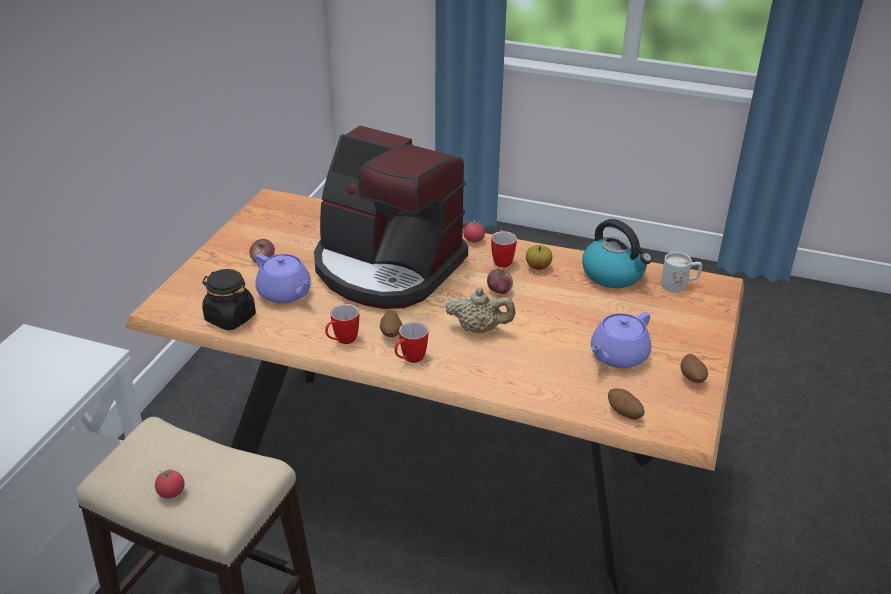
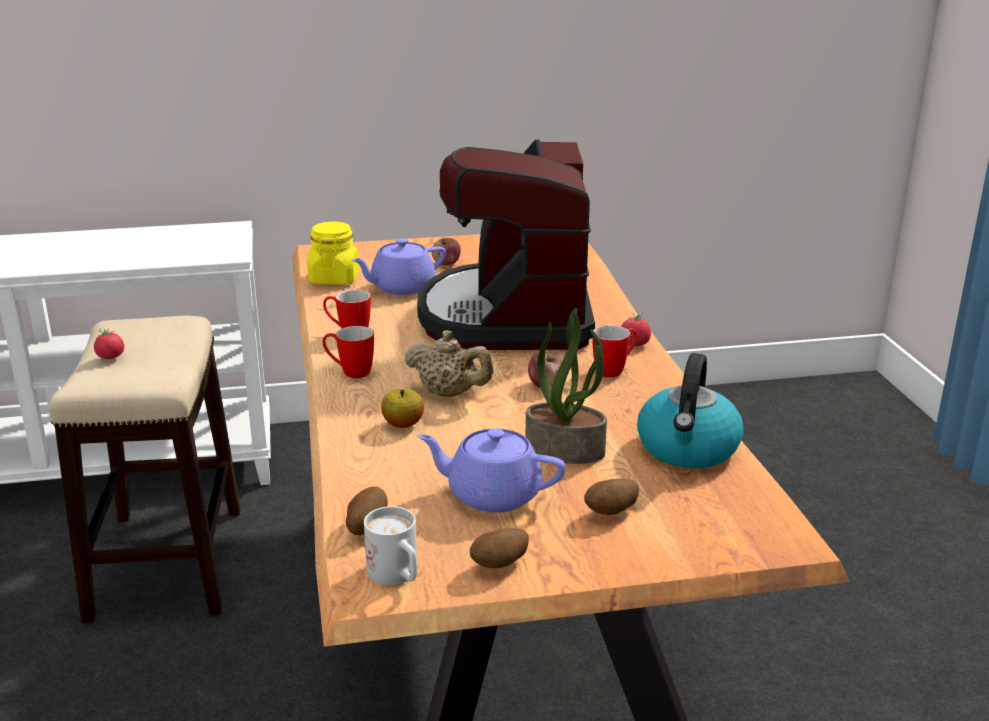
camera: 60 degrees right, 10 degrees down
(230, 318) = (334, 278): black jar -> yellow jar
(285, 293) = (401, 287): purple teapot -> purple teapot turned 45 degrees clockwise
(391, 334) = (387, 351): potato -> potato (611, 513)
(479, 329) = (449, 393): beige teapot -> beige teapot turned 45 degrees counterclockwise
(538, 267) = (631, 395): apple -> apple (403, 424)
(585, 313) = (566, 449): none -> potted plant
(679, 284) = (737, 505): white mug -> white mug (397, 576)

